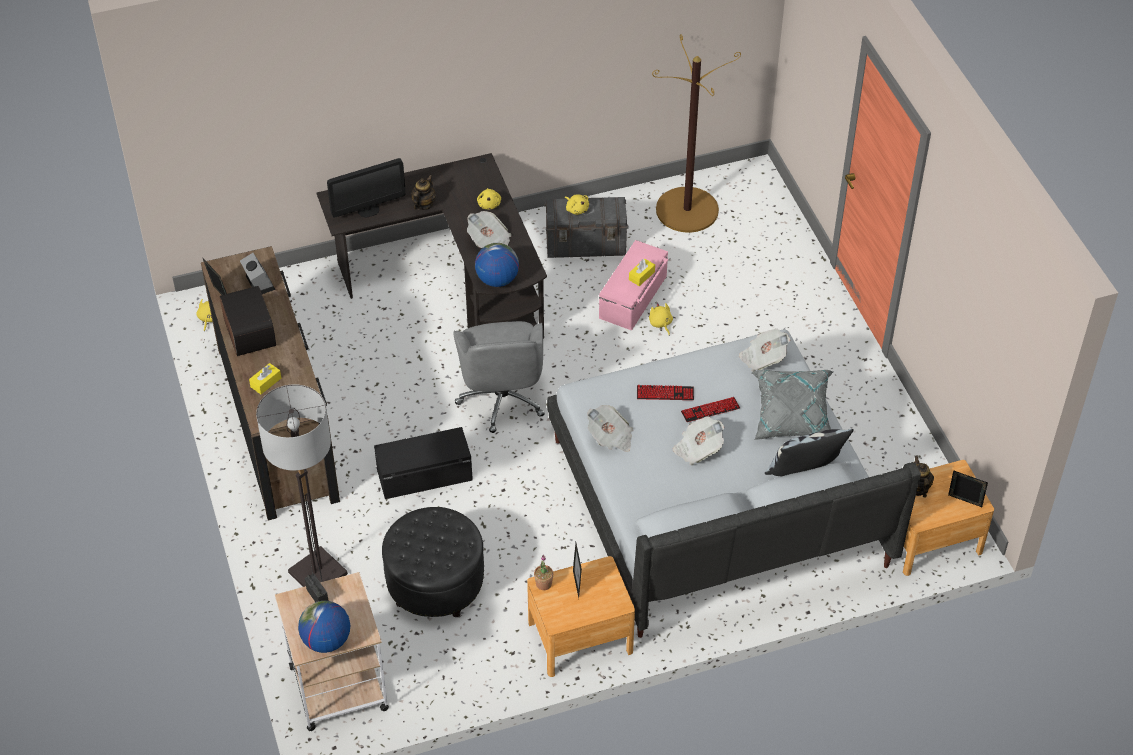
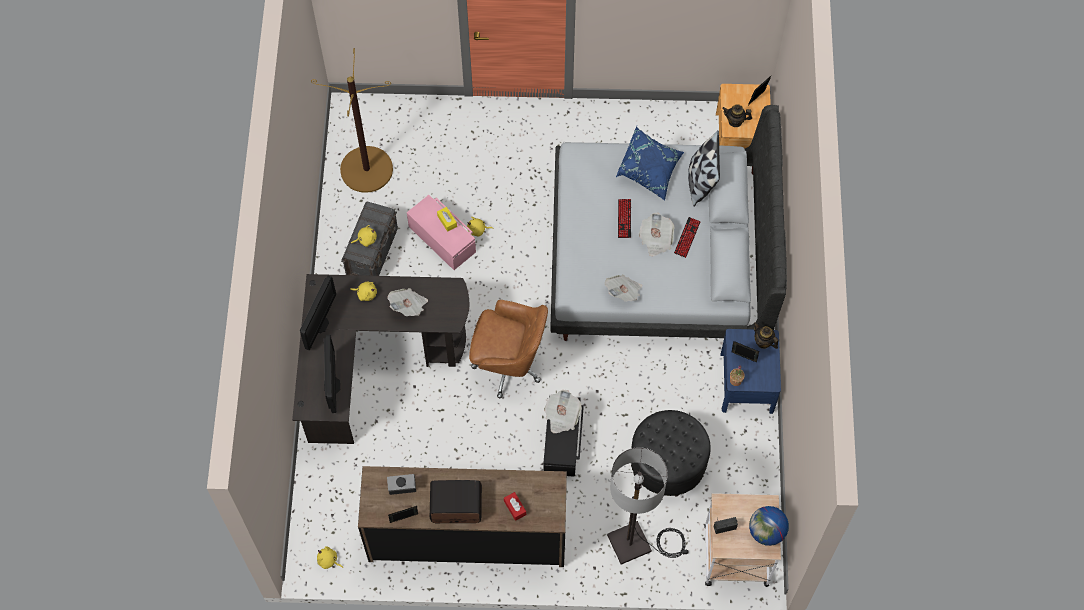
camera: 70 degrees left, 15 degrees up
(266, 382) = (515, 508): yellow tissue box -> red tissue box
(423, 204) = (344, 342): teapot -> teapot (763, 342)
(436, 180) = (320, 324): none -> monitor
(497, 280) = (452, 314): globe -> none
(501, 400) = (508, 364): grey office chair -> brown office chair
(580, 637) = (747, 382): brown nightstand -> blue nightstand
(665, 393) = (596, 242): keyboard -> keyboard (687, 237)
(763, 358) = (589, 167): newspaper -> newspaper (561, 416)
(791, 417) = (649, 170): grey pillow -> blue pillow

